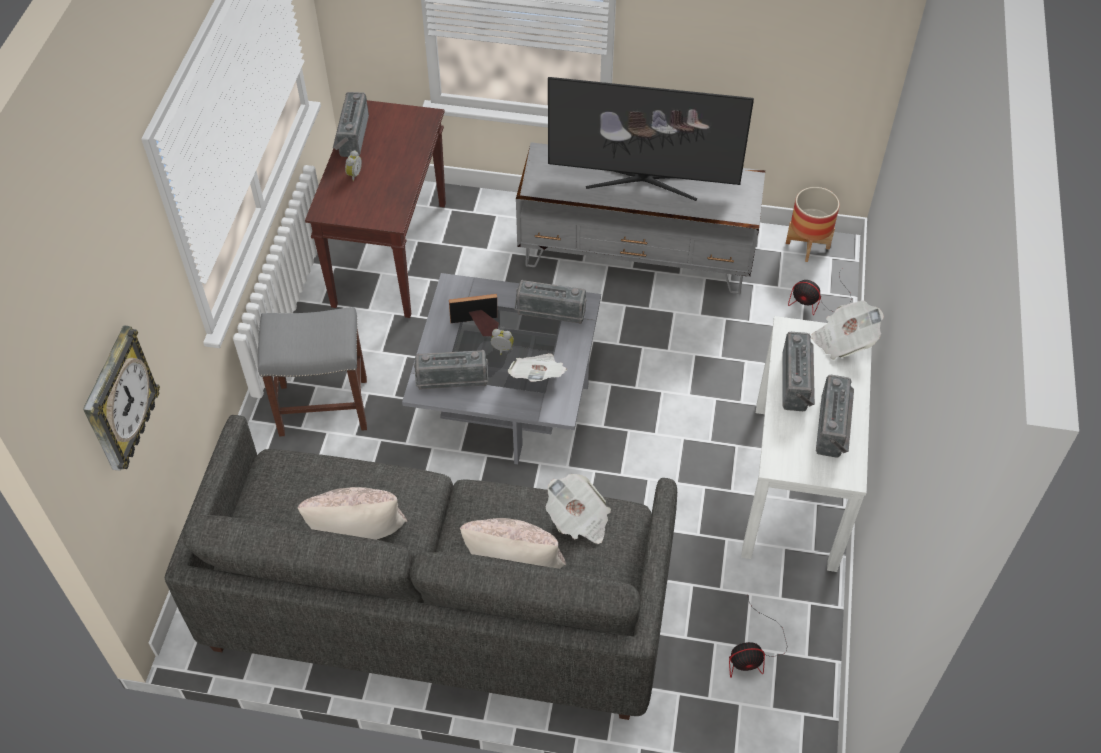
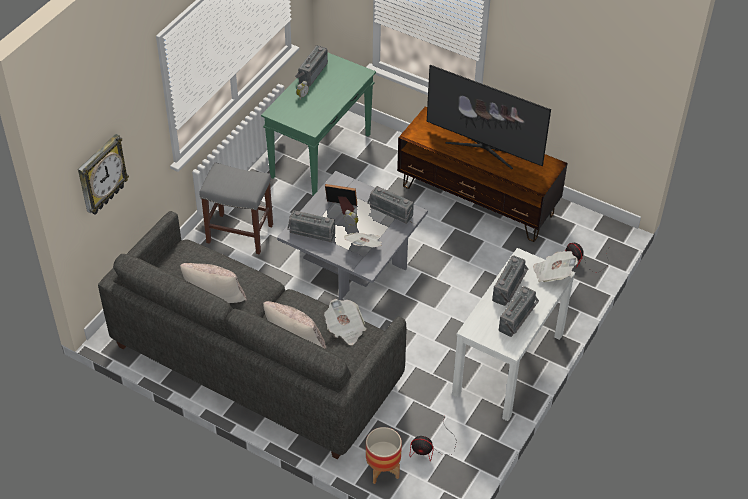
camera: 20 degrees right, 5 degrees down
(389, 253) = (321, 155): brown console table -> green console table
(636, 257) = (477, 200): grey tv stand -> brown tv stand
(807, 246) = (595, 225): planter -> planter (382, 470)

